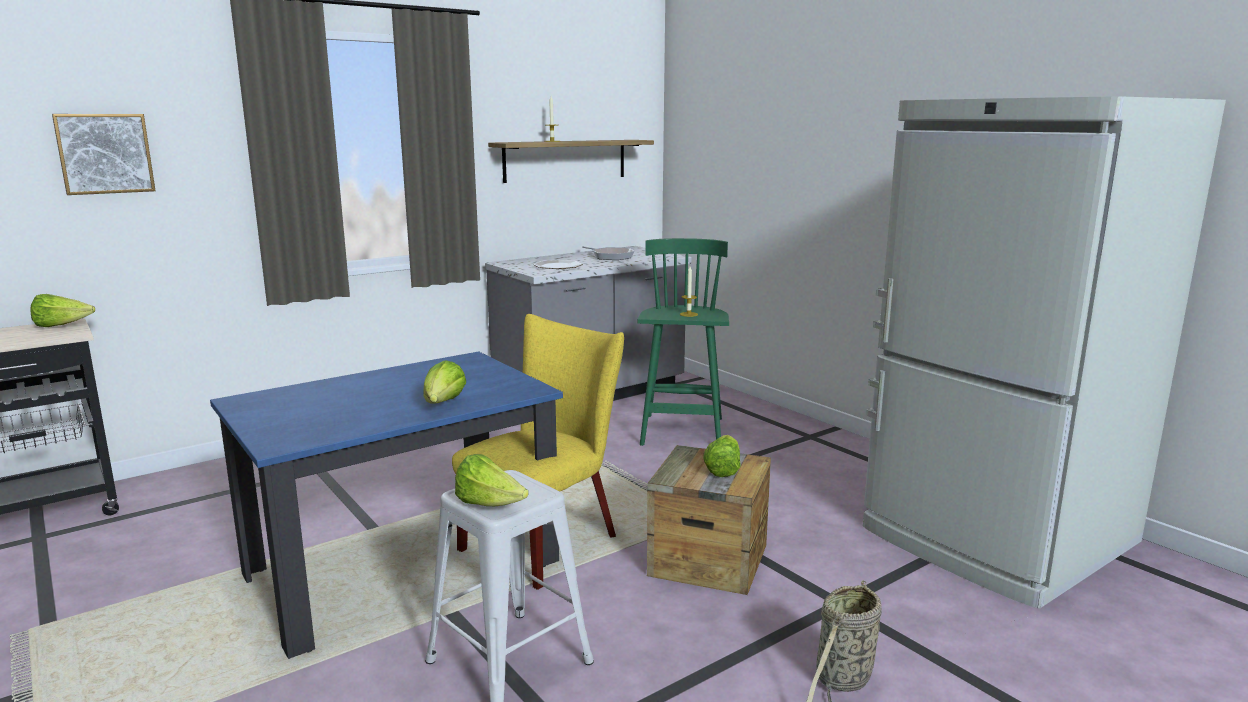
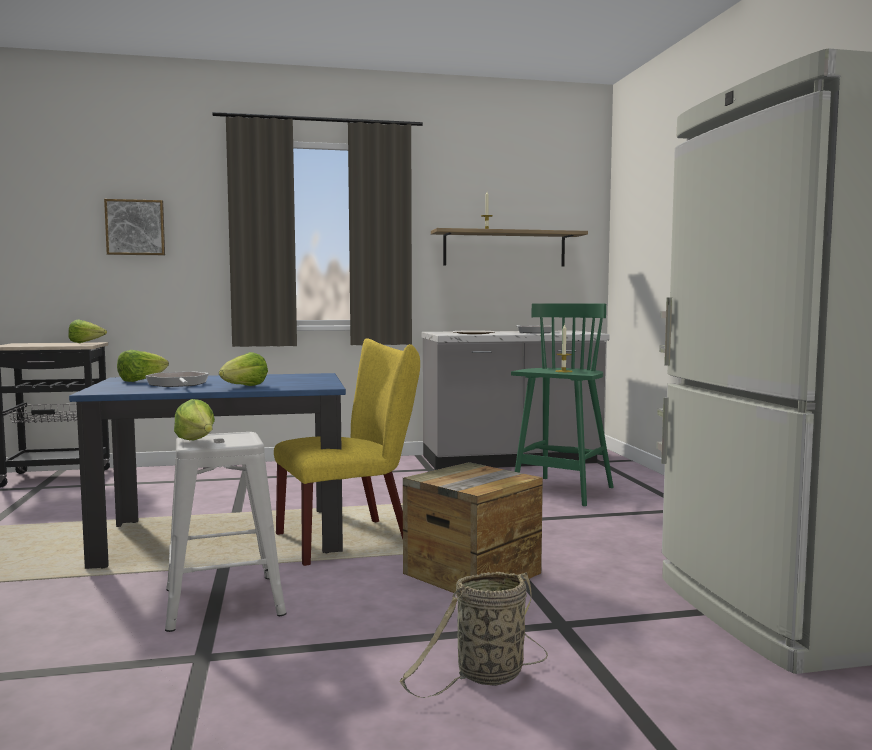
camera: 25 degrees right, 10 degrees down
(348, 408) = (178, 384): none -> frying pan
(722, 469) = (482, 478): lettuce -> lettuce (141, 380)

